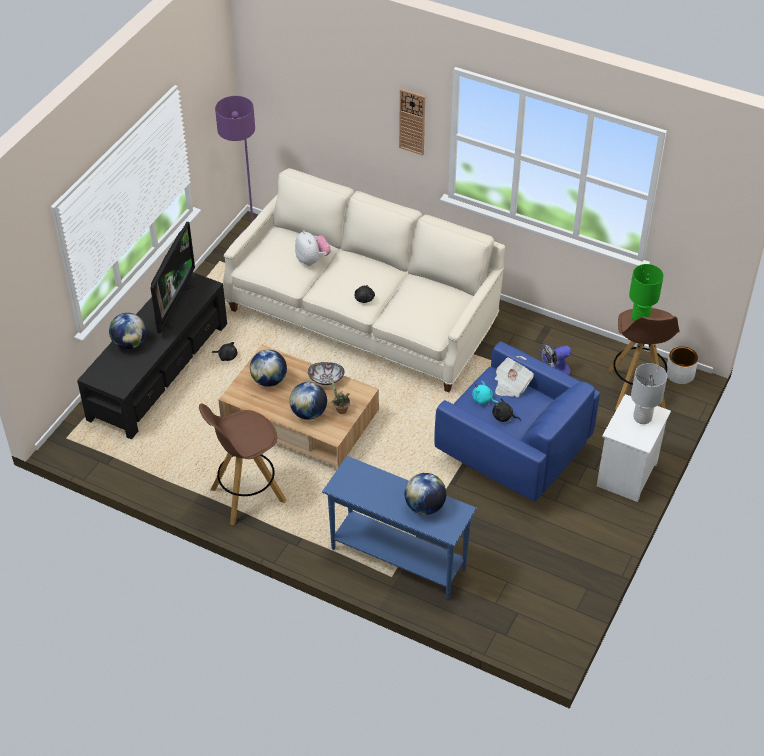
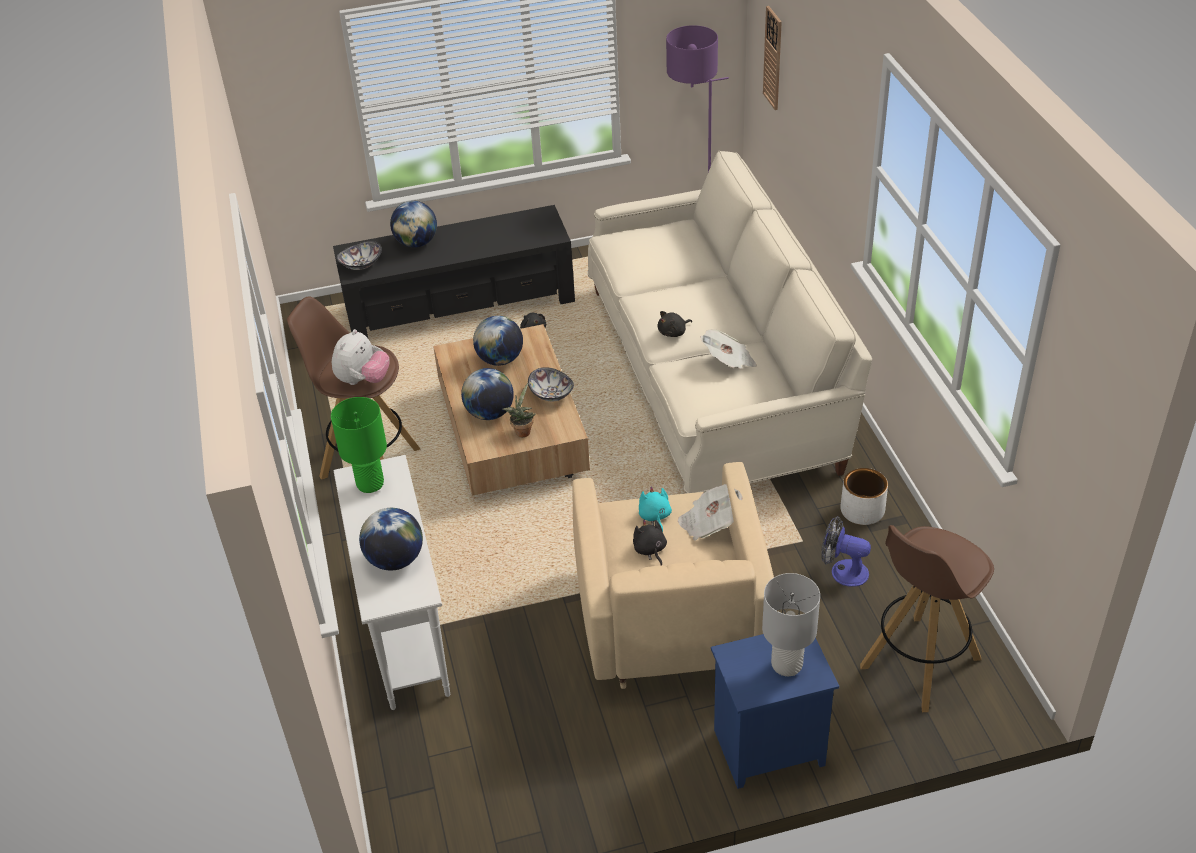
camera: 50 degrees right, 5 degrees down
(116, 379) = (361, 264): none -> bowl
(173, 305) = (499, 234): television -> none
(312, 260) = (677, 267): plush toy -> plush toy (363, 380)
(396, 560) = (403, 629): blue console table -> white console table
(412, 121) = (848, 131): wall clock -> wall clock (773, 58)
(414, 295) = (729, 361): none -> newspaper
(513, 453) = (671, 620): blue armchair -> beige armchair
(627, 475) = (768, 749): white nightstand -> blue nightstand
(639, 319) = (937, 548): green table lamp -> green table lamp (370, 485)
(680, 374) = (1004, 688): white planter -> white planter (862, 510)

